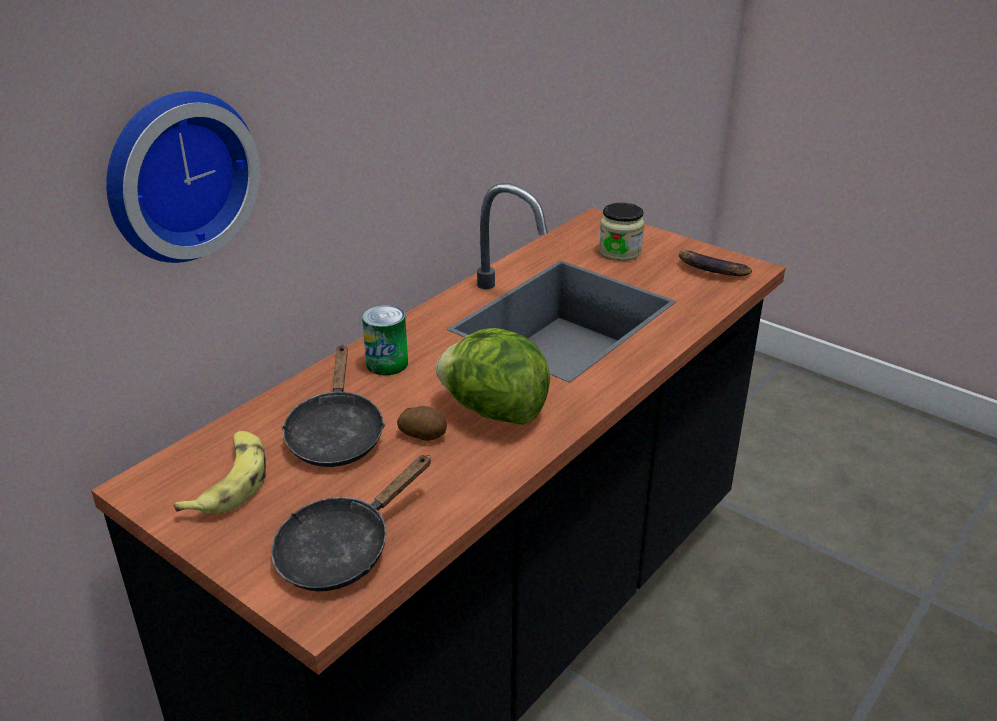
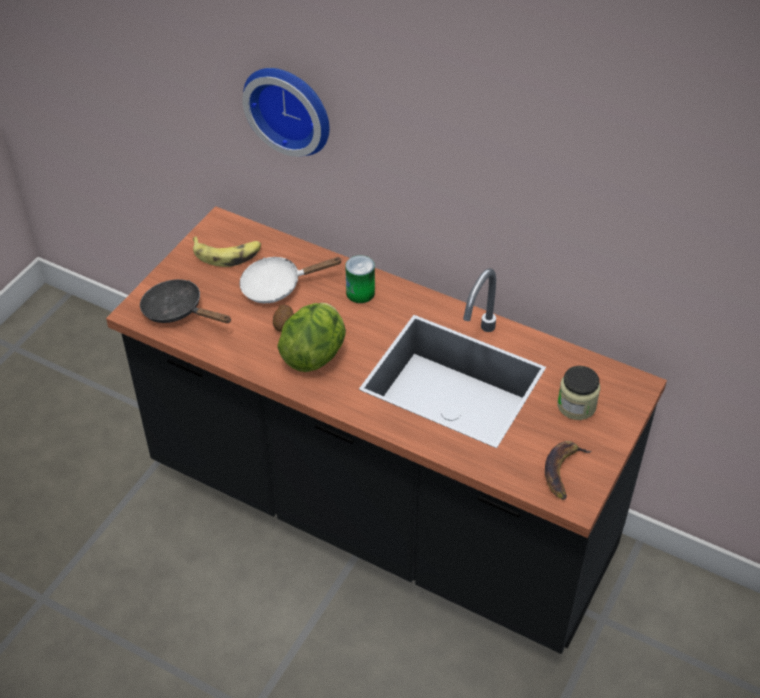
camera: 80 degrees right, 15 degrees up
(336, 434) = (277, 286): black frying pan -> white frying pan

